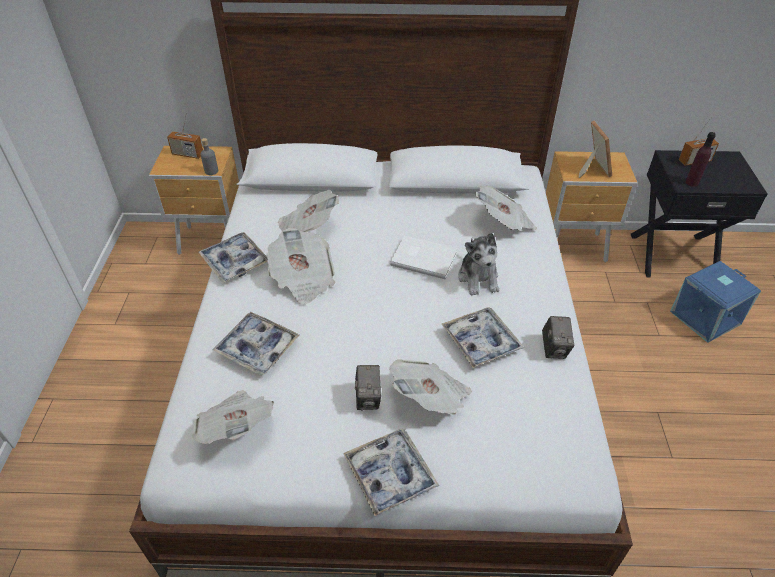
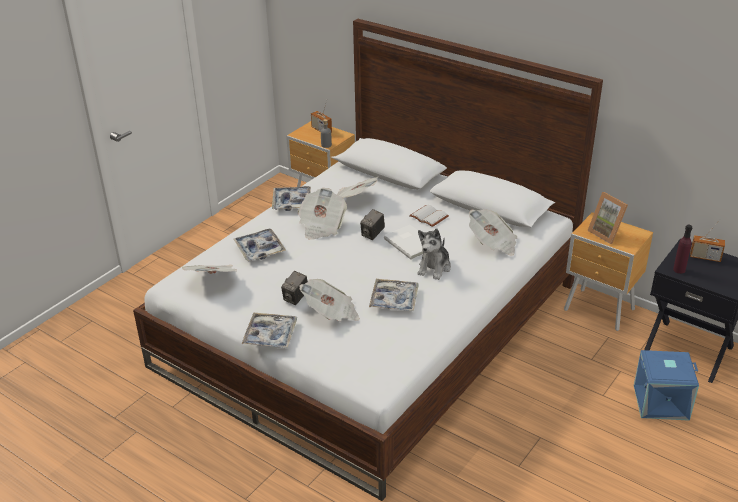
camera: 35 degrees right, 10 degrees down
(408, 218) = (428, 217): none -> white book
(554, 348) = (438, 323): camera -> camera (372, 234)
(592, 169) = (607, 233): picture frame -> picture frame turned 120 degrees clockwise

